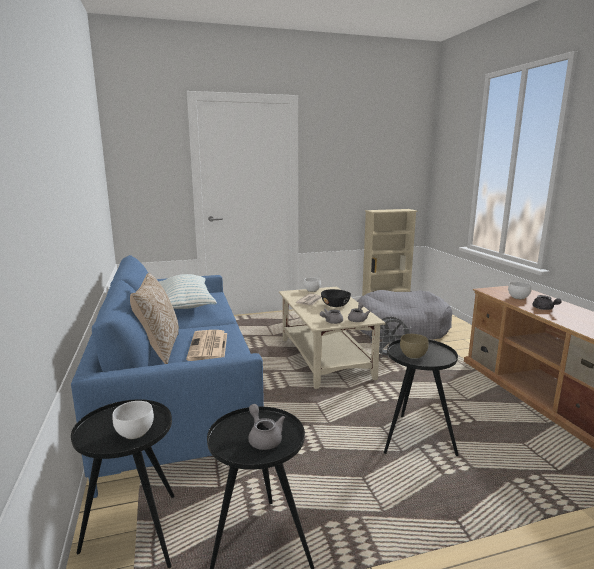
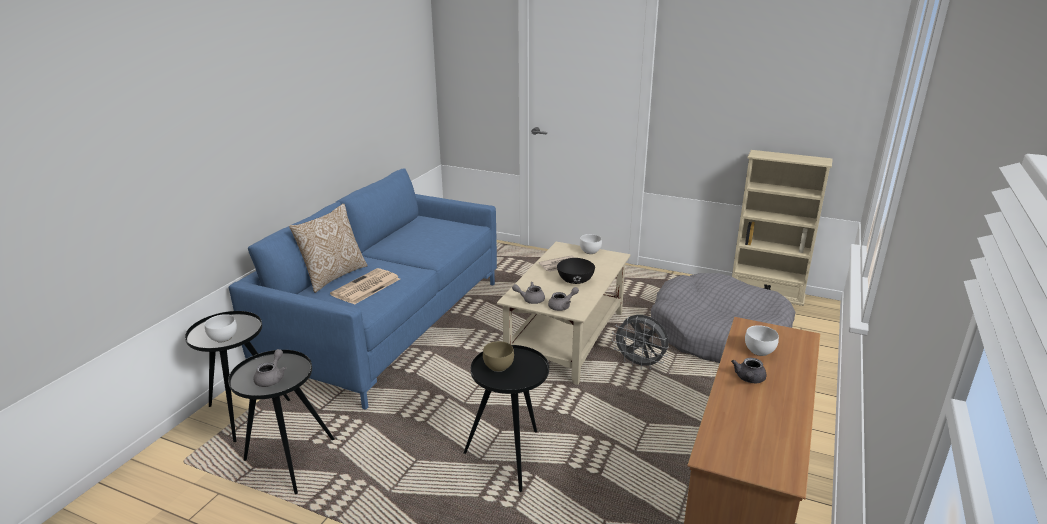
camera: 40 degrees right, 10 degrees up
(186, 304) = (426, 234): pillow -> none

